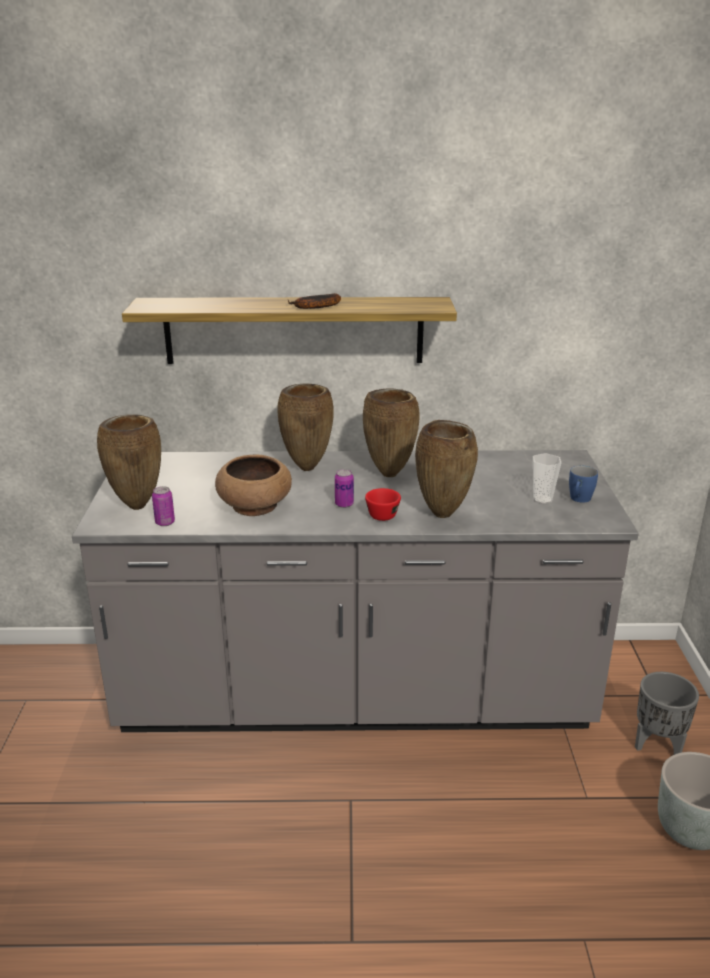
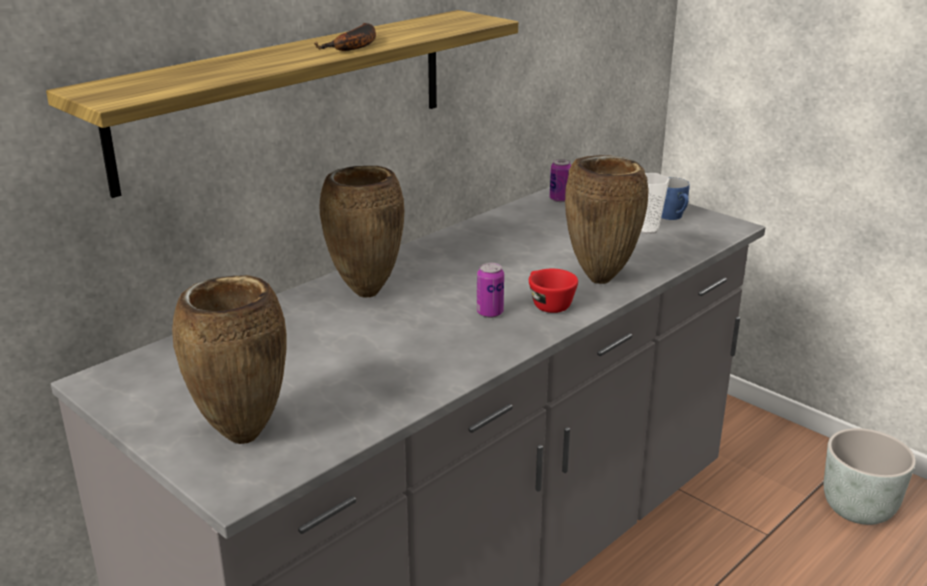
camera: 45 degrees left, 0 degrees up
(165, 522) = (328, 436): can -> can (559, 199)
(255, 506) = (399, 361): brown bowl -> none
(390, 474) = (468, 262): brown vase -> none
(658, 746) = (751, 456): grey planter -> none

